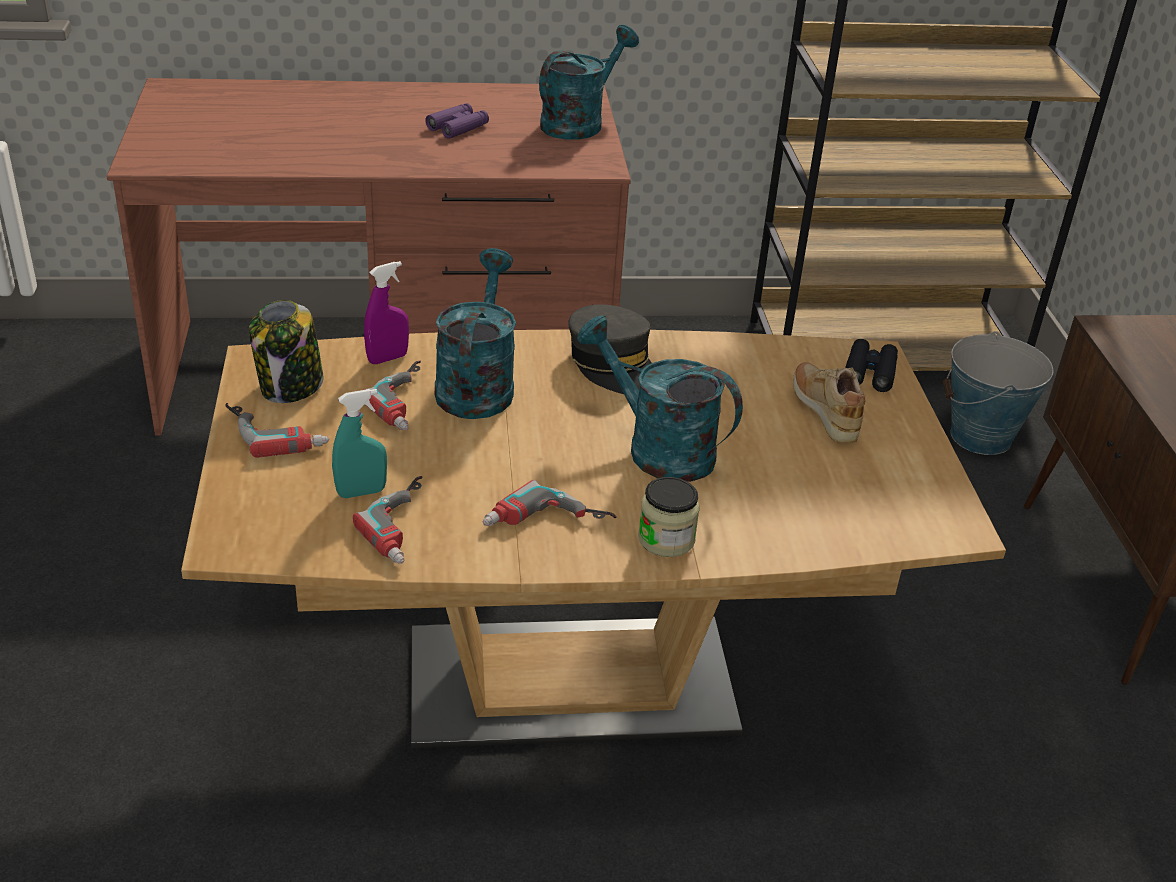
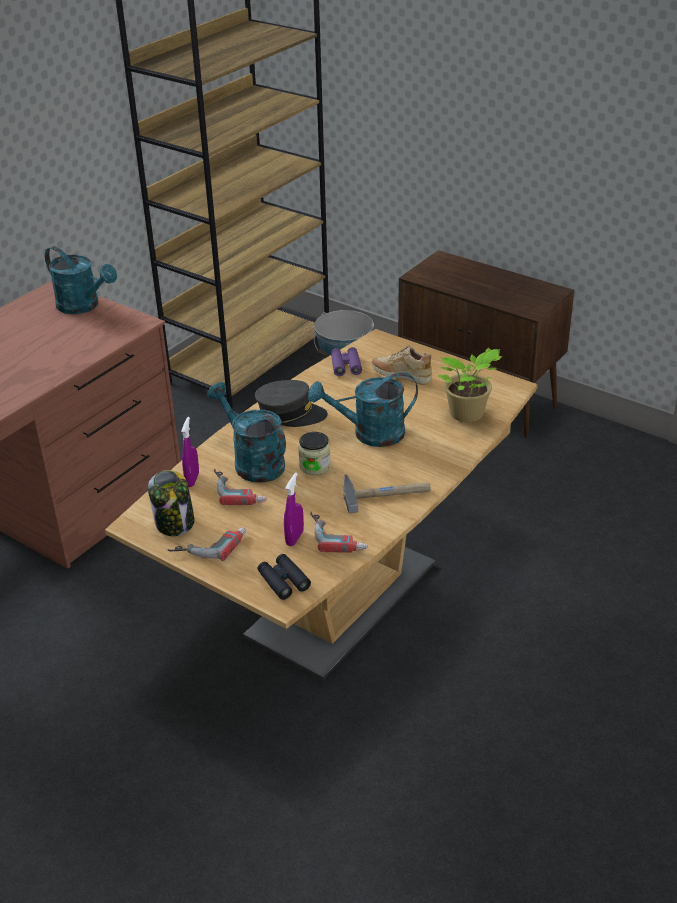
camera: 45 degrees left, 0 degrees up
(361, 492) = (294, 538): turquoise spray bottle -> purple spray bottle
(458, 127) = (26, 345): purple binoculars -> purple binoculars (346, 366)
(547, 525) = (386, 493): power drill -> hammer
(579, 122) = (84, 306): turquoise watering can -> turquoise watering can turned 135 degrees clockwise
(666, 539) = (434, 465): jar -> jar (315, 466)
(826, 516) = (468, 415): none -> potted plant
(869, 372) = (388, 348): black binoculars -> black binoculars (283, 581)

